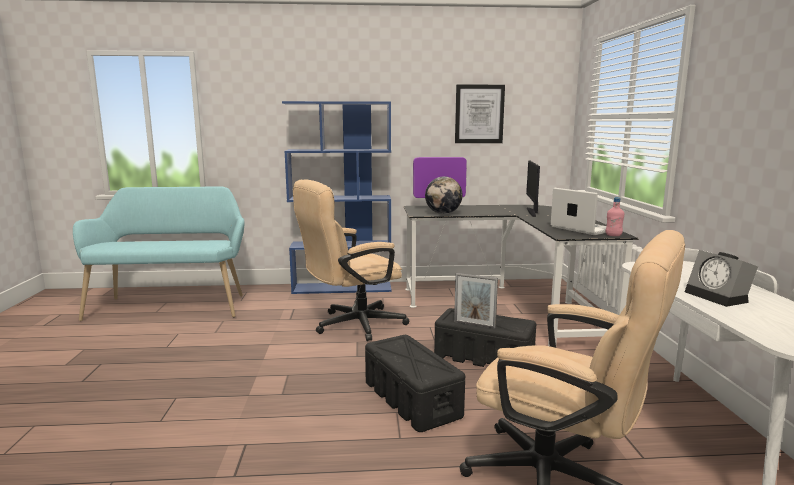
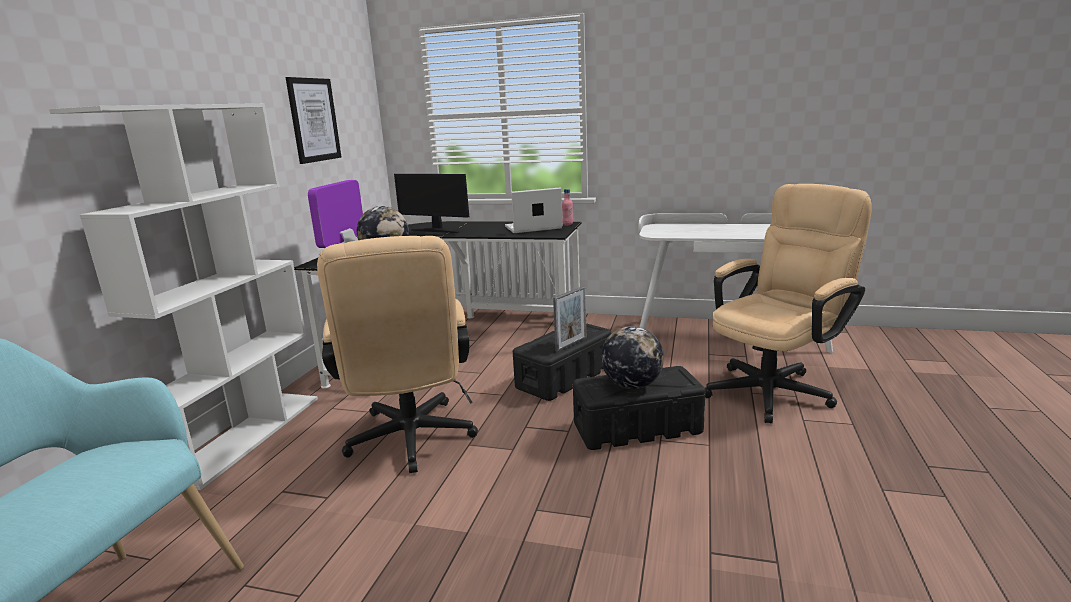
camera: 70 degrees left, 5 degrees up
(342, 288) = (246, 435): blue bookcase -> white bookcase
(405, 355) = (631, 385): none -> globe
(719, 297) = (736, 232): alarm clock -> none

